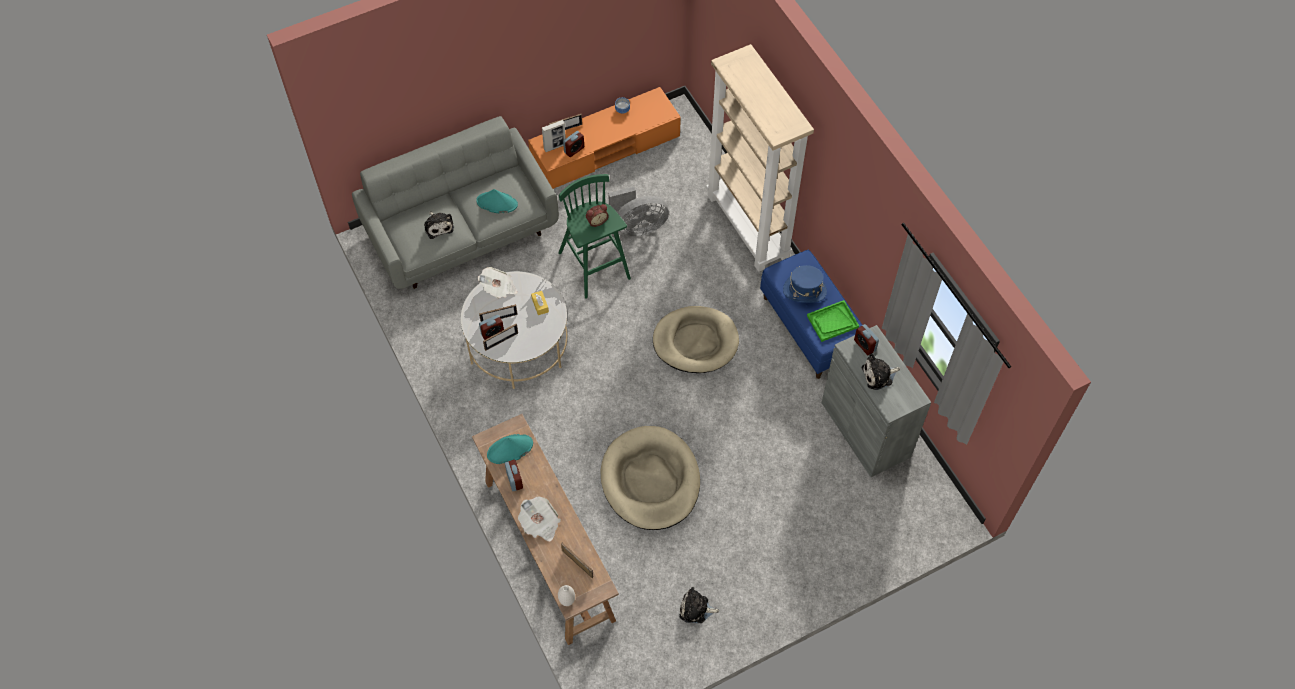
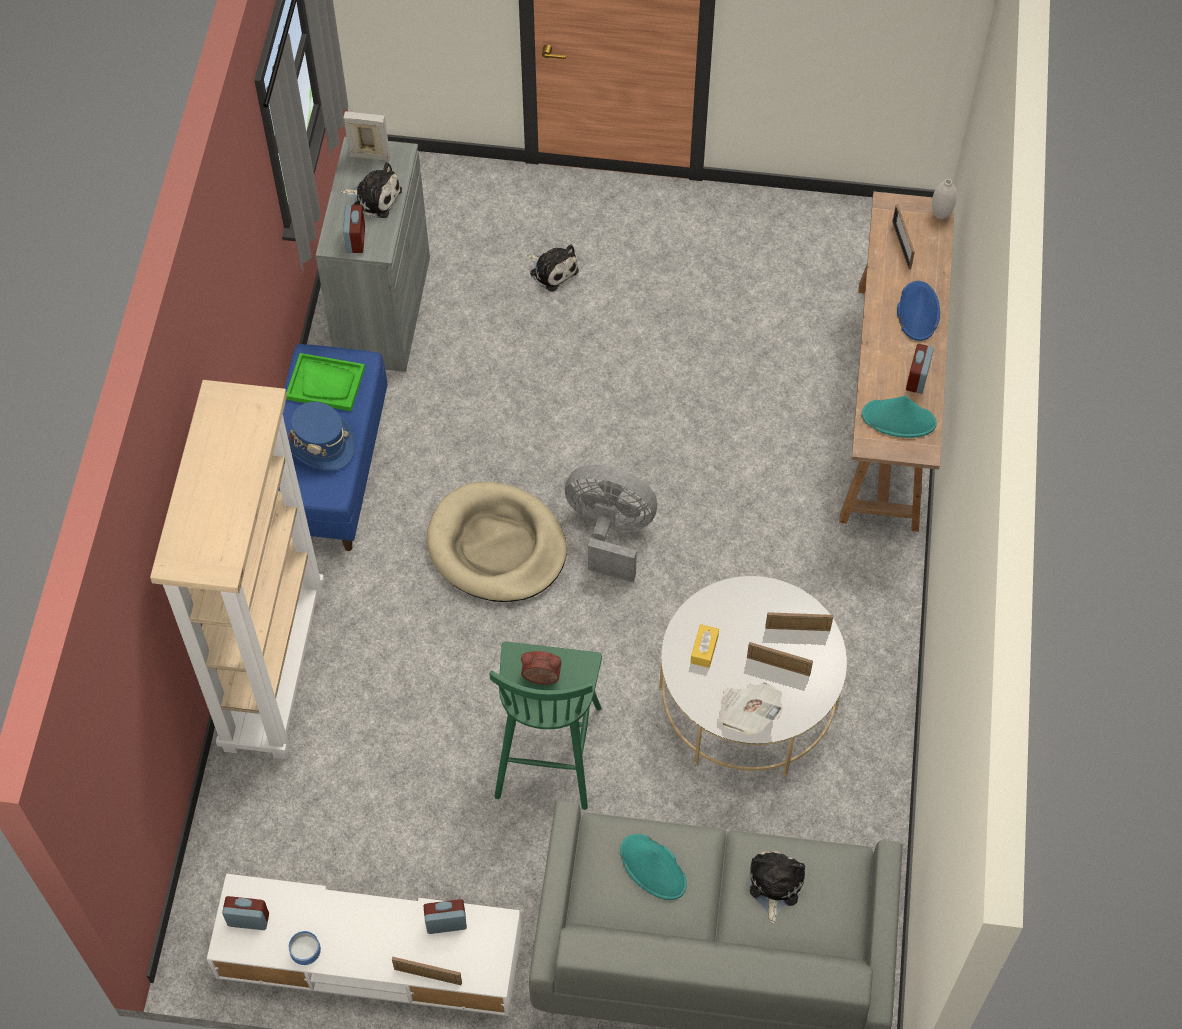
camera: 145 degrees left, 0 degrees up
(492, 333) = (802, 649): alarm clock -> alarm clock (248, 920)
(540, 524) = (918, 311): newspaper -> blue hat
(555, 147) = (472, 951): picture frame -> picture frame (369, 156)
(605, 148) = (370, 956): orange tv stand -> white tv stand
(638, 226) = (432, 775): grey fan -> grey fan (610, 533)
(650, 480) = (700, 408): beige dog bed -> none
(696, 609) = (755, 244): plush toy -> plush toy (552, 270)

